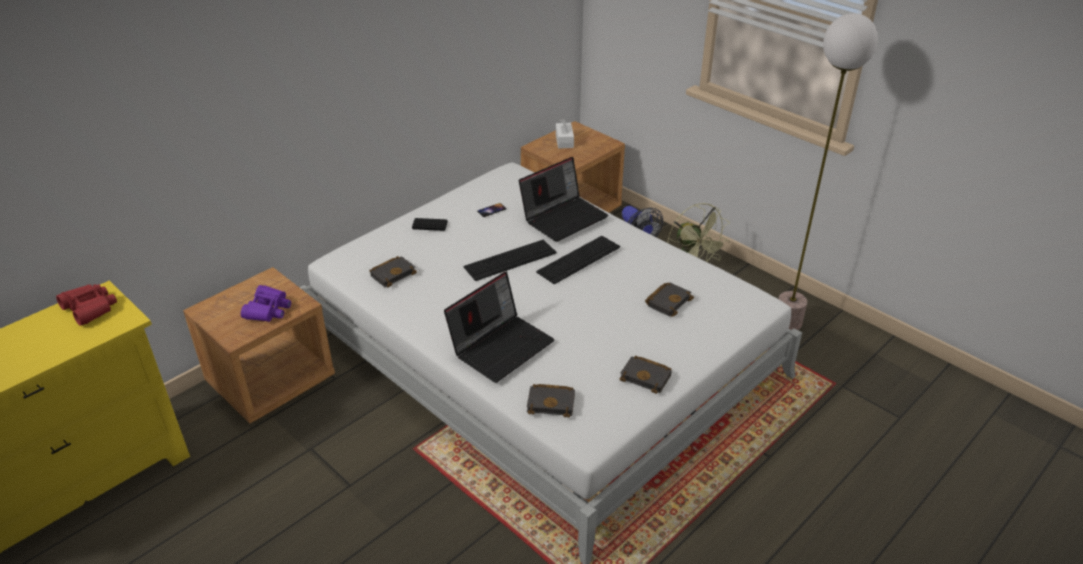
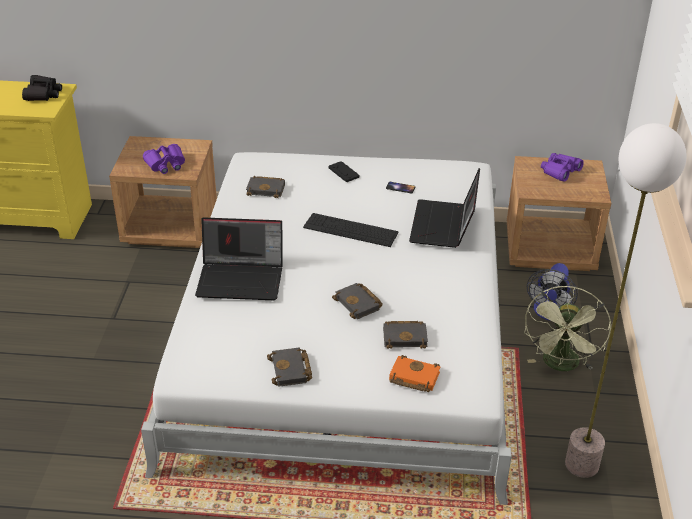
camera: 50 degrees right, 0 degrees up
(90, 308) = (43, 94): red binoculars -> black binoculars
(552, 402) = (207, 336): black book -> black book (359, 304)
(564, 141) = (560, 171): white tissue box -> purple binoculars
(564, 217) = (444, 226): laptop -> laptop turned 90 degrees clockwise
(578, 259) = (397, 262): keyboard -> none
(716, 321) = (412, 378): none -> orange book

